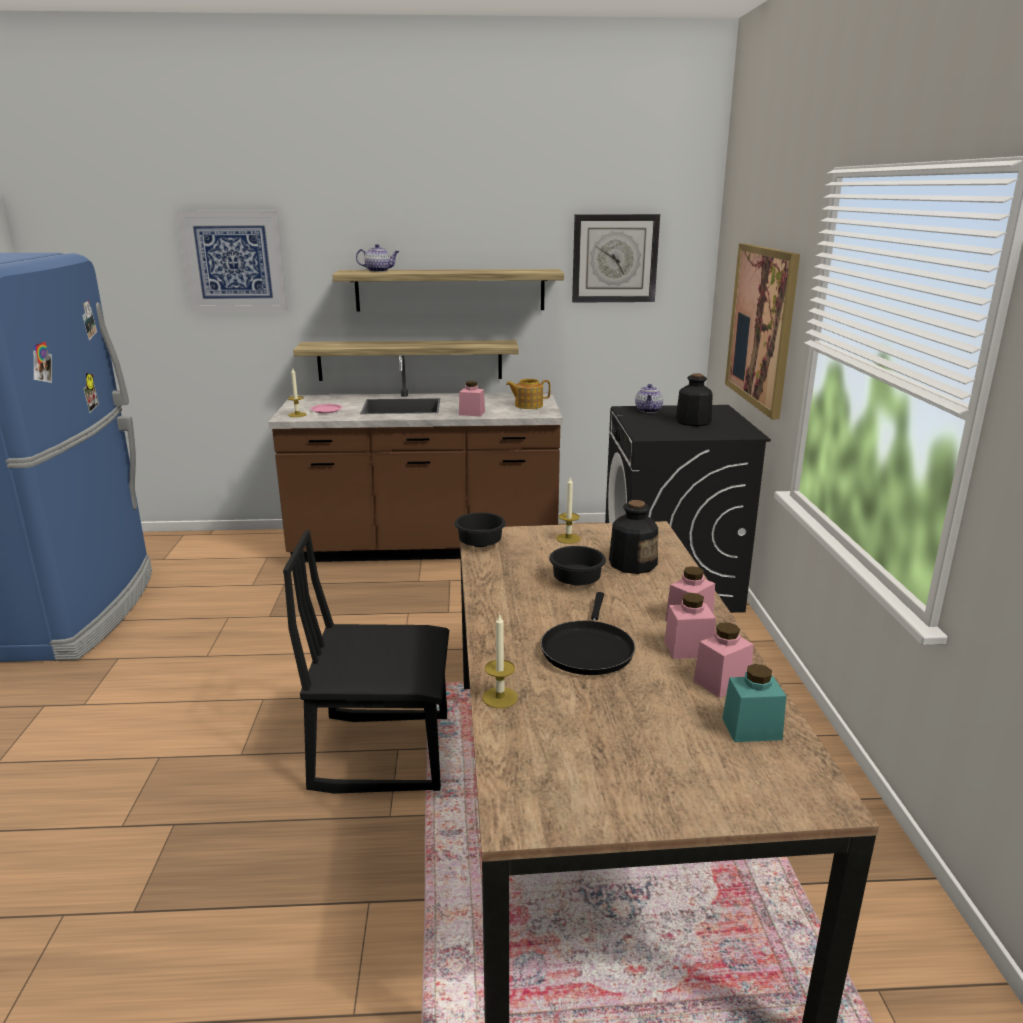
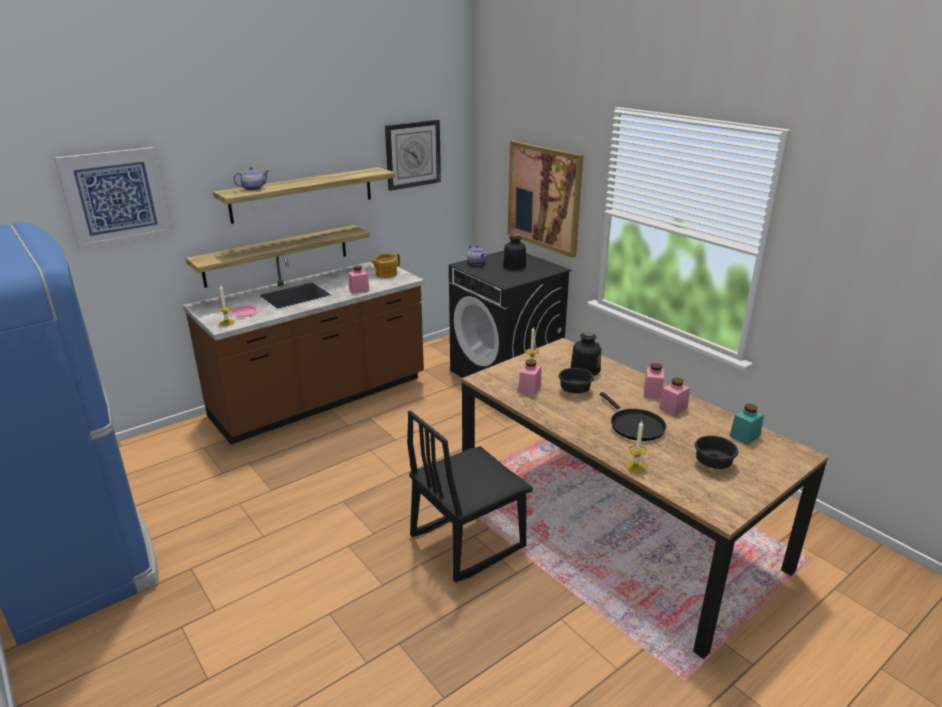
camera: 35 degrees left, 5 degrees up
(482, 544) = (492, 384): black bowl -> black bowl (714, 463)
(722, 682) = (707, 419): pink jar -> pink jar (529, 389)

